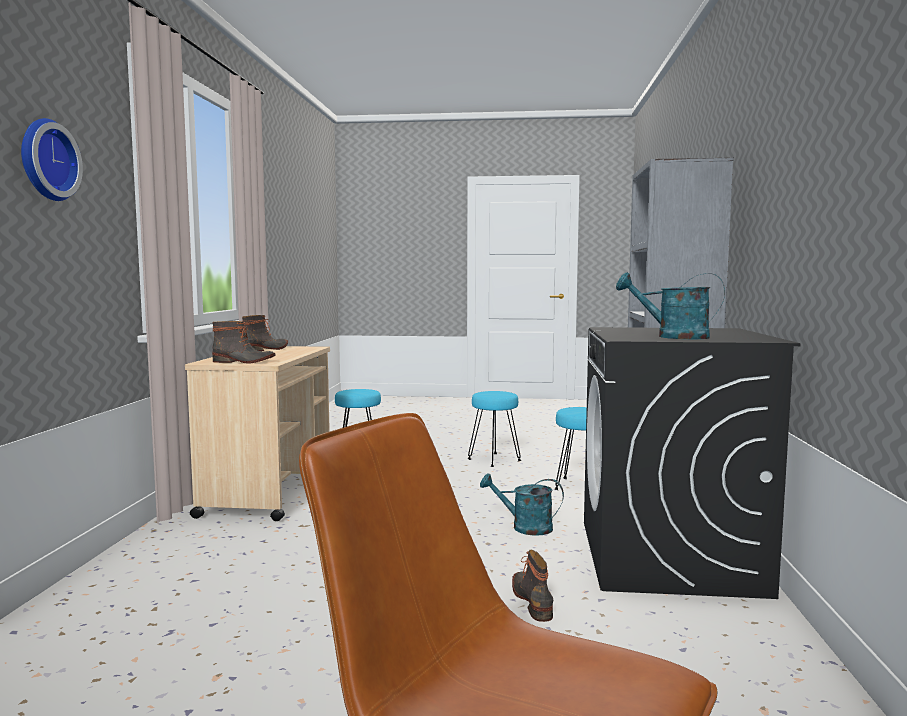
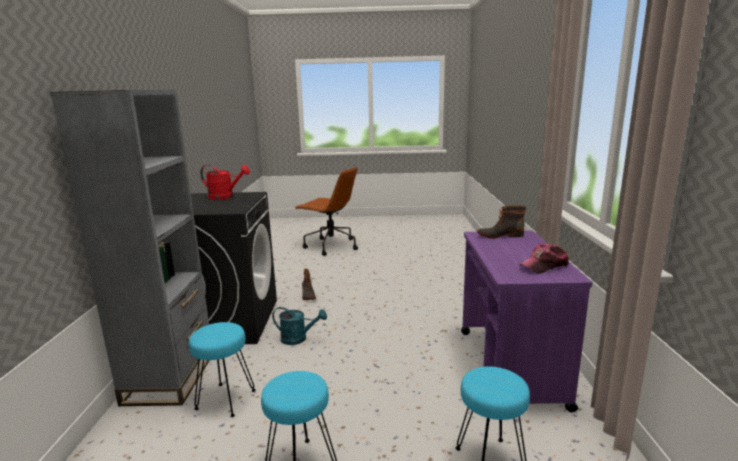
camera: 175 degrees right, 10 degrees up
(45, 160) = (539, 97): wall clock -> none
(266, 349) = (544, 266): boot -> cap
(269, 491) = (510, 367): beige cart -> purple cart
(673, 337) = (225, 197): turquoise watering can -> red watering can

